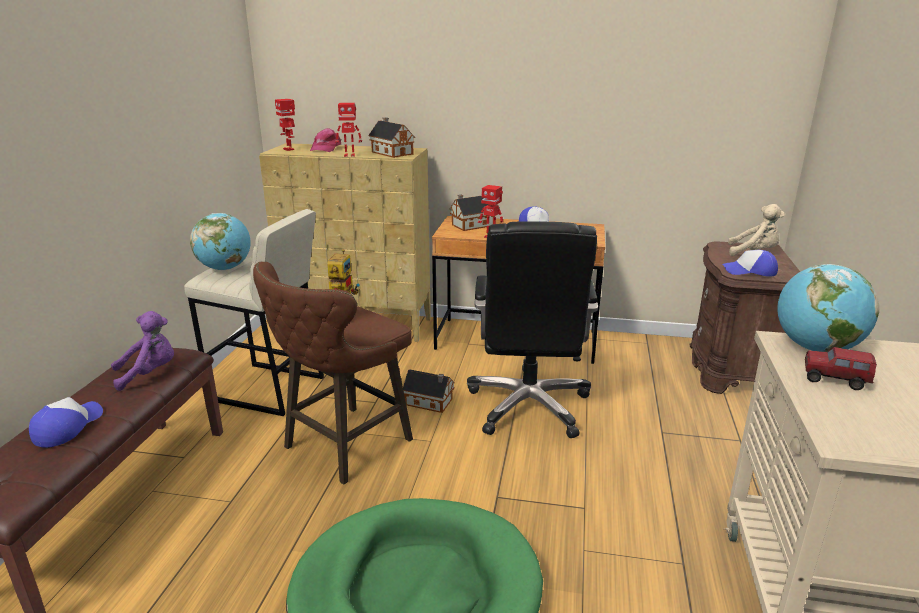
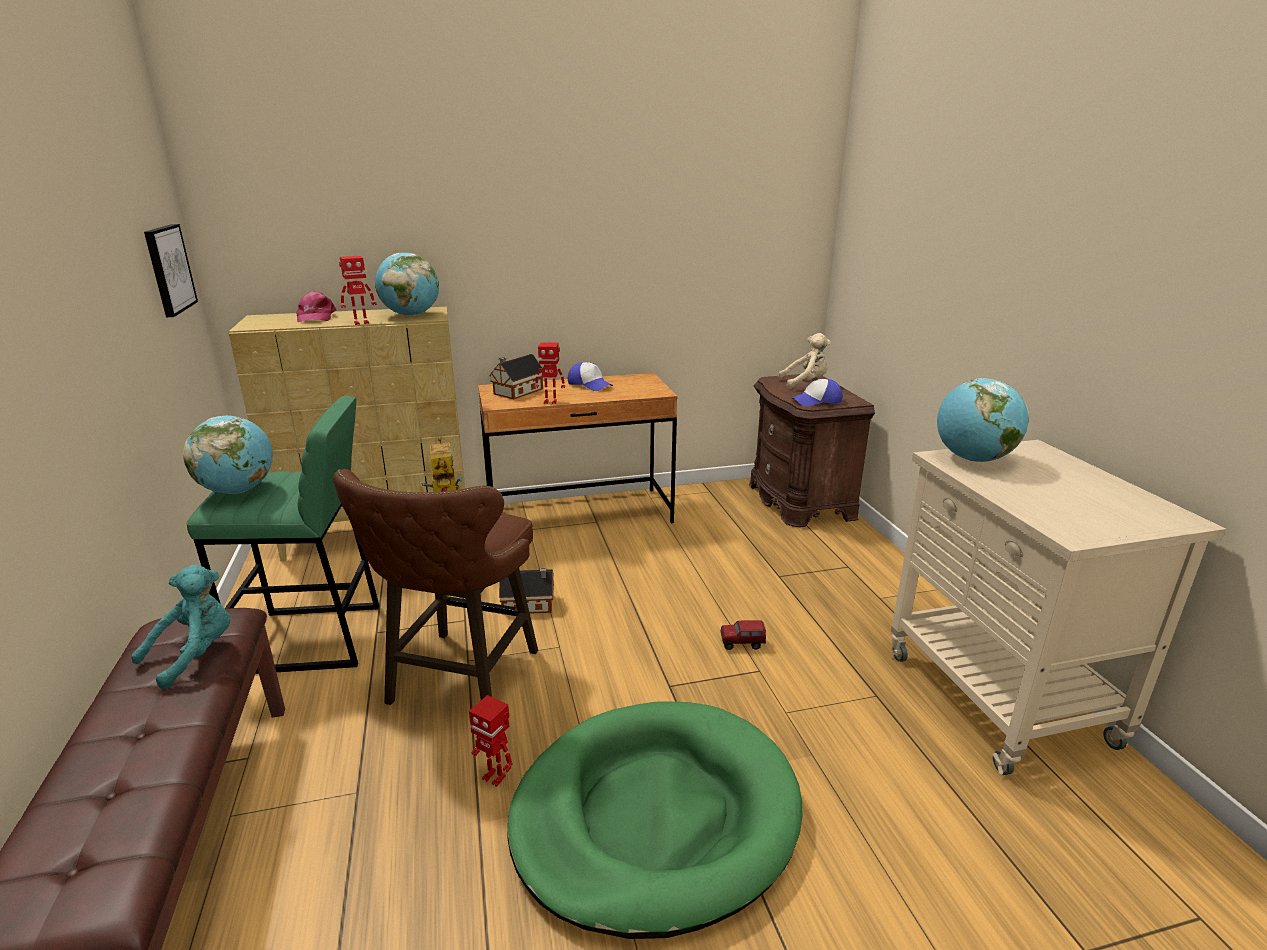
camera: 25 degrees left, 0 degrees up
(67, 427) = (122, 762): cap -> none
(149, 373) = (196, 654): purple plush toy -> turquoise plush toy
(226, 105) = (168, 269): none -> picture
(270, 389) = (315, 638): beige stool -> green stool
(289, 149) = (265, 322): toy robot -> toy robot (495, 777)
(391, 153) = (411, 315): toy house -> globe
(528, 405) = (637, 581): black office chair -> none
(834, 381) = (1014, 484): toy truck -> toy truck (742, 644)

